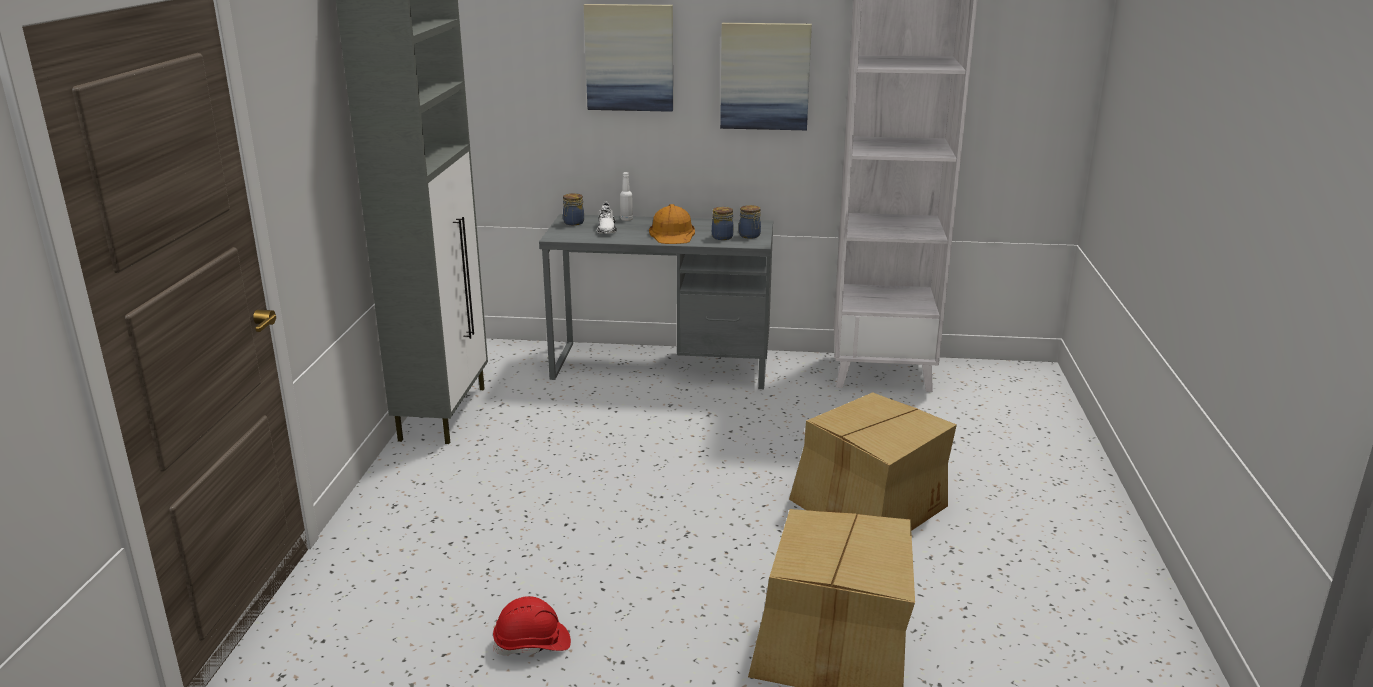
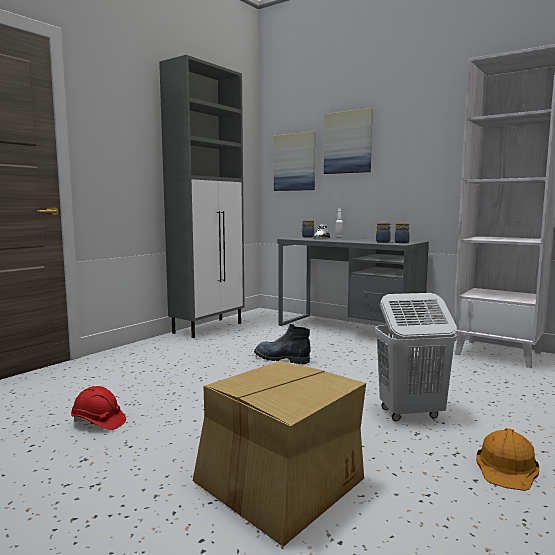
camera: 30 degrees right, 15 degrees down
(633, 455) = (280, 359): none -> boot
(672, 234) = (355, 240): orange hard hat -> orange hard hat (507, 467)
(765, 76) = (425, 146): picture -> picture (294, 162)
(869, 507) = (410, 413): cardboard box -> white laundry basket

